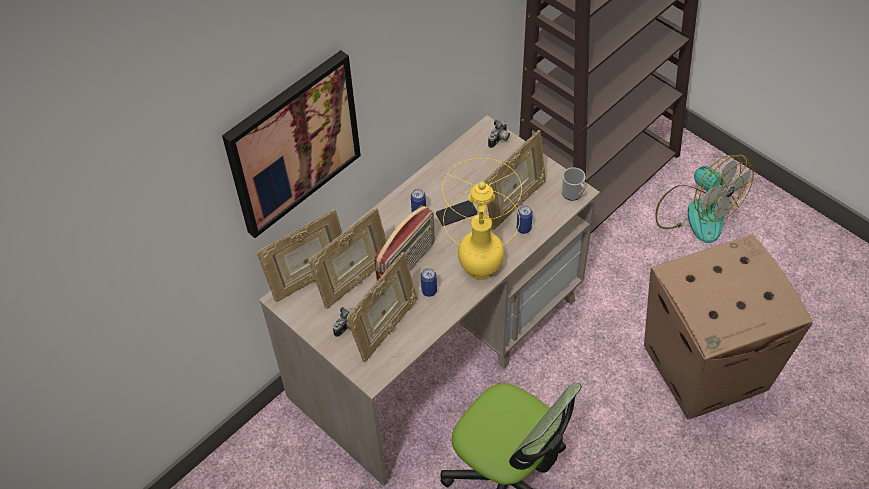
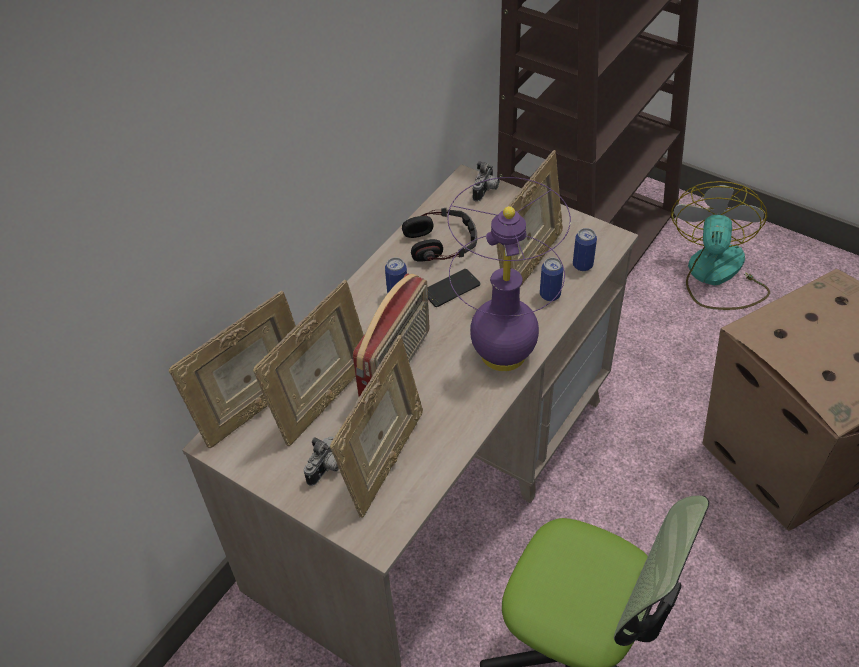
camera: 10 degrees left, 5 degrees down
(293, 143) = (204, 183): picture -> none
(429, 291) = (437, 398): can -> can (582, 265)
(457, 177) = (441, 242): none -> headphones
(480, 267) = (502, 354): yellow table lamp -> purple table lamp
(573, 194) = (604, 242): mug -> none
(696, 212) = (716, 276): fan -> fan turned 120 degrees counterclockwise

